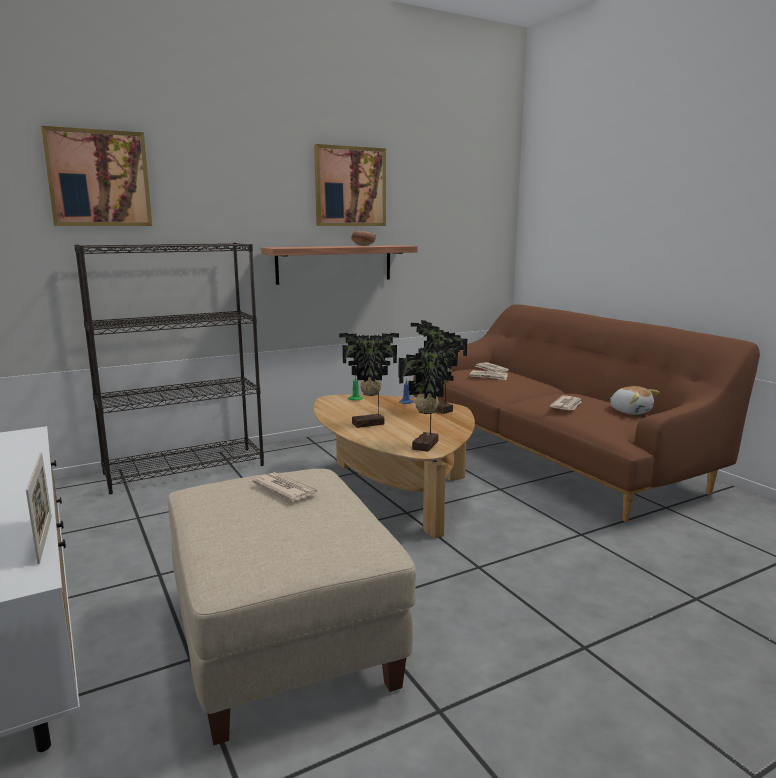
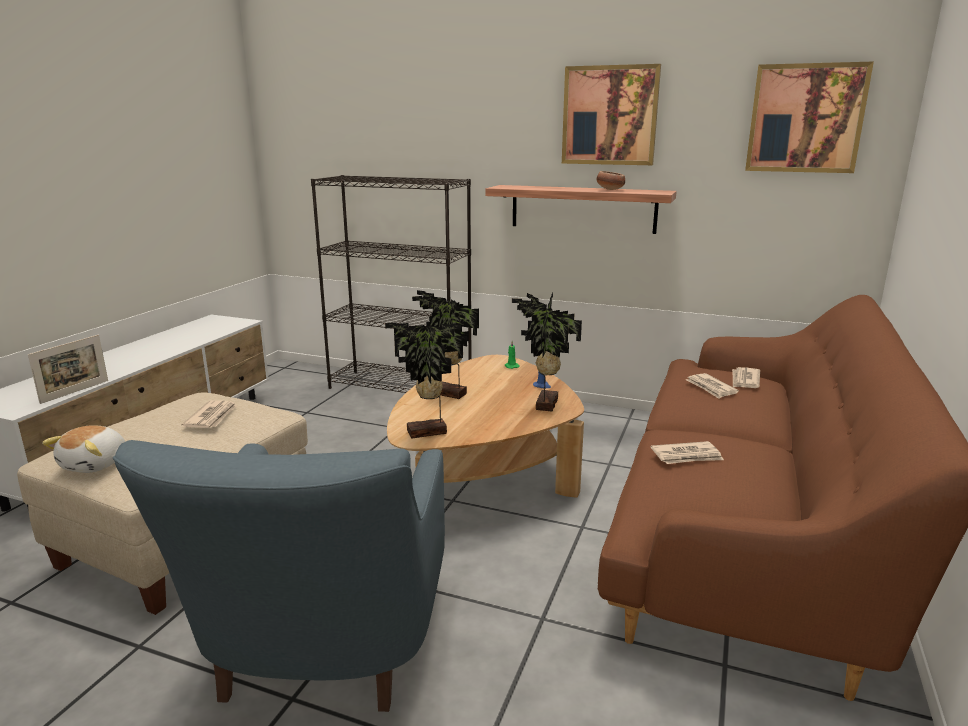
camera: 50 degrees right, 5 degrees up
(99, 178) = (363, 116): picture -> picture (805, 118)
(542, 619) = (323, 652): none -> blue armchair
(630, 411) = (753, 501): plush toy -> plush toy (96, 464)

